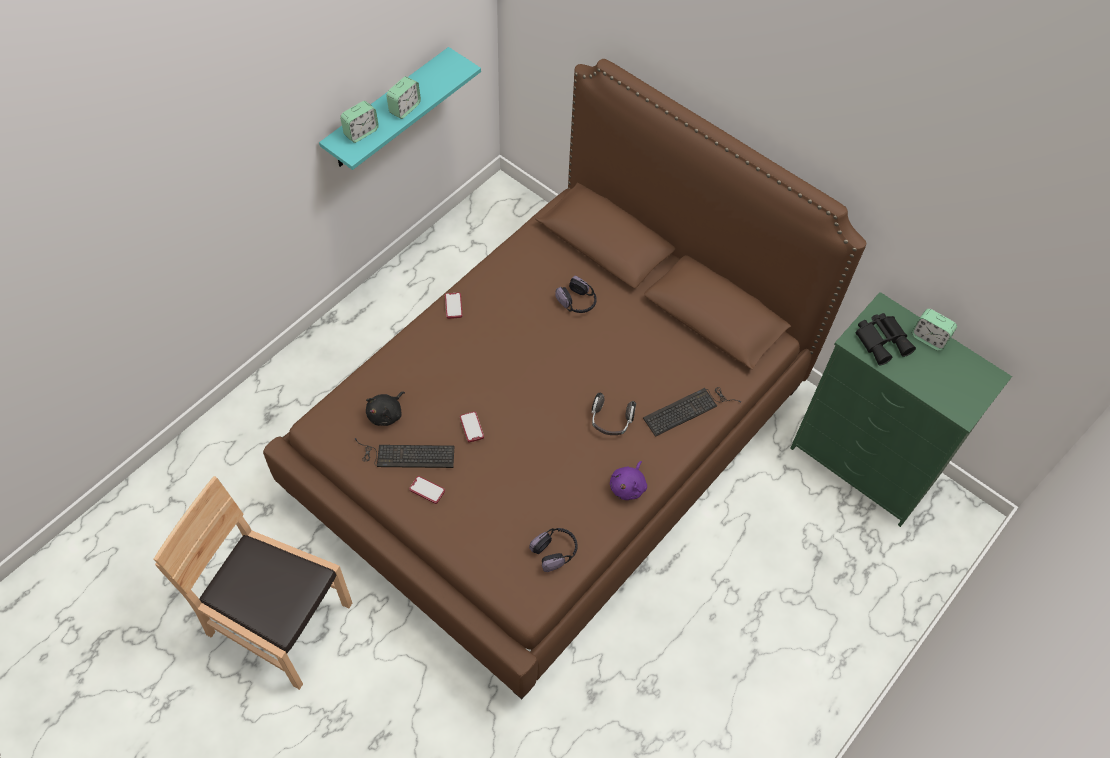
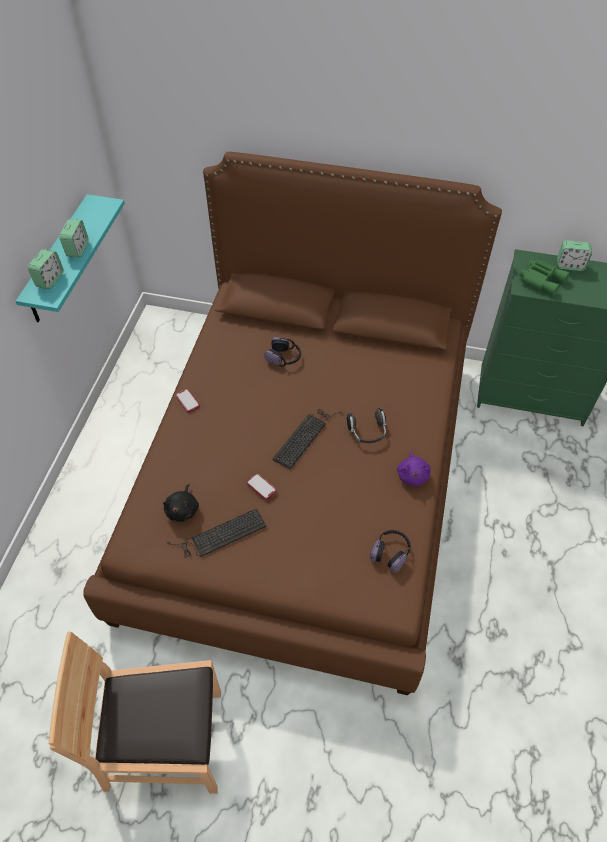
camera: 25 degrees left, 5 degrees down
(427, 490) = (255, 555): phone -> none
(689, 409) = (418, 398): keyboard -> keyboard (305, 436)
(882, 340) = (541, 279): black binoculars -> green binoculars

